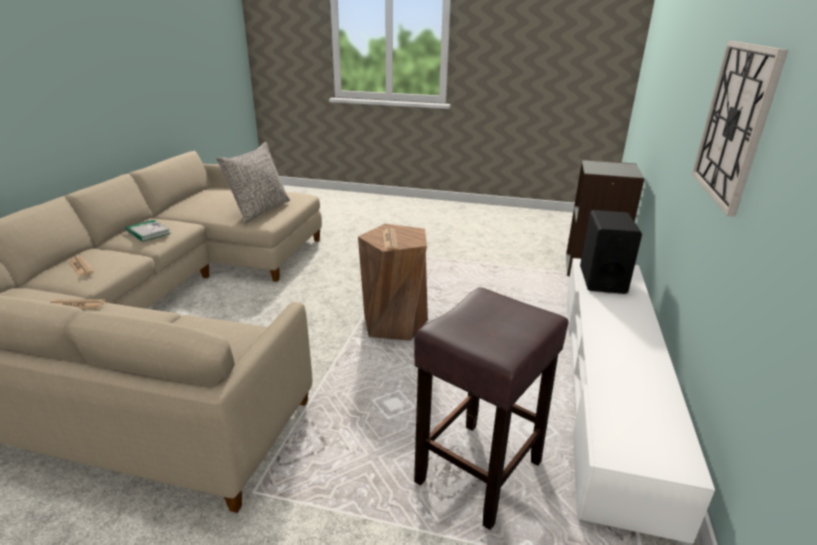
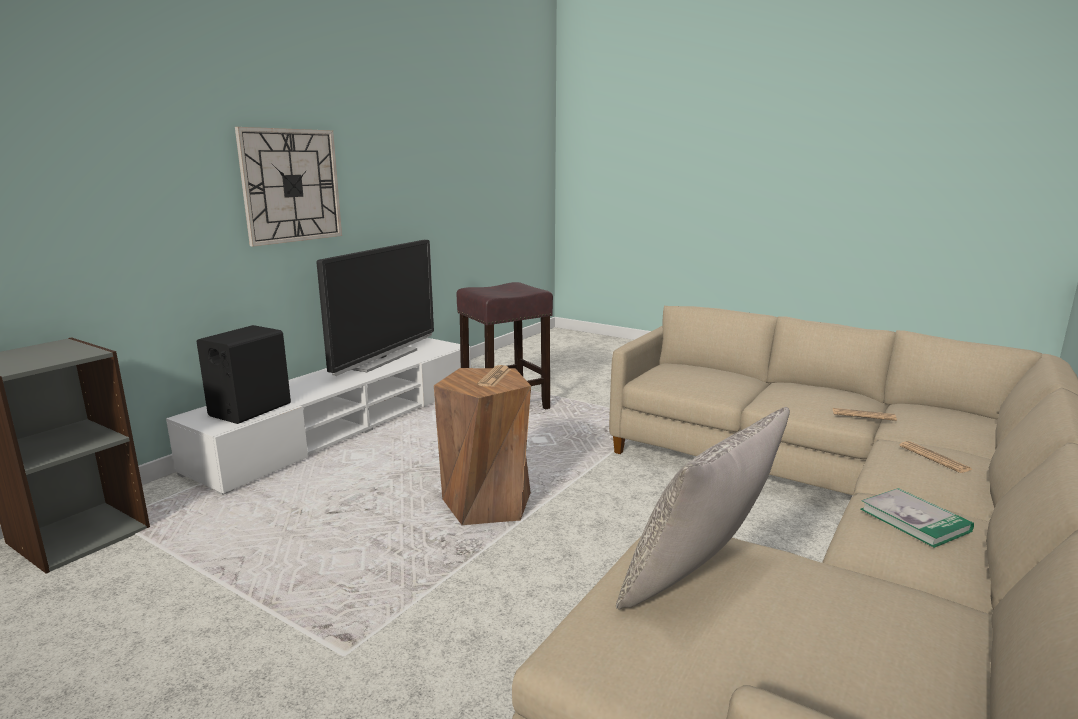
camera: 160 degrees left, 10 degrees down
(643, 383) = (383, 359): none -> television

